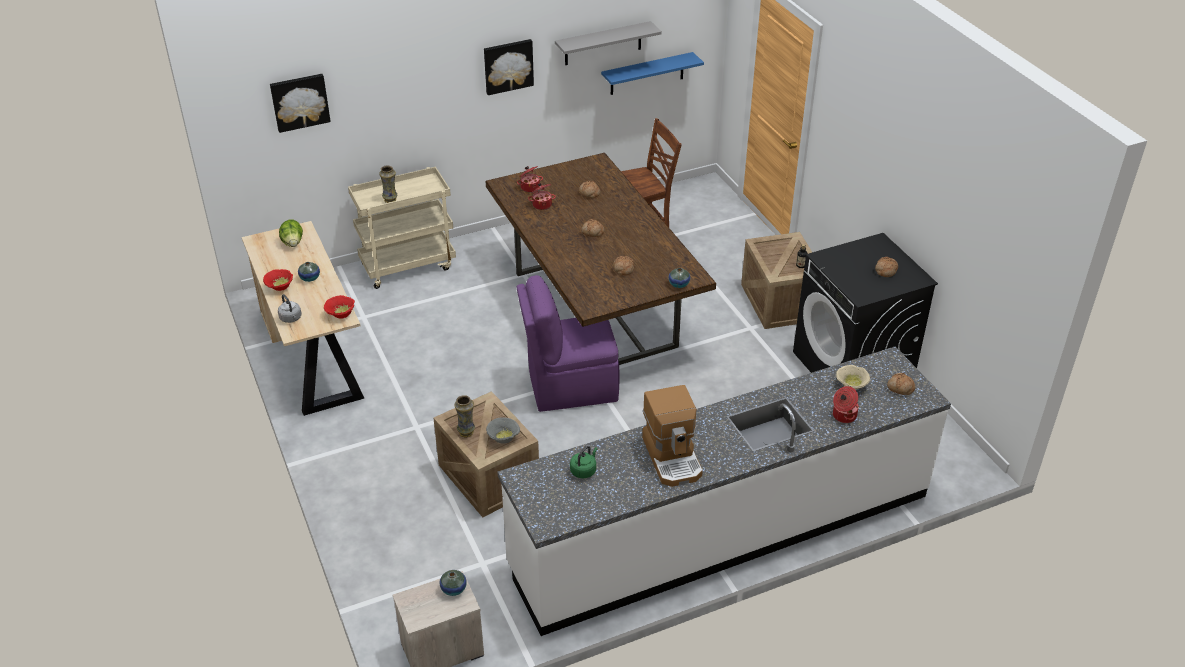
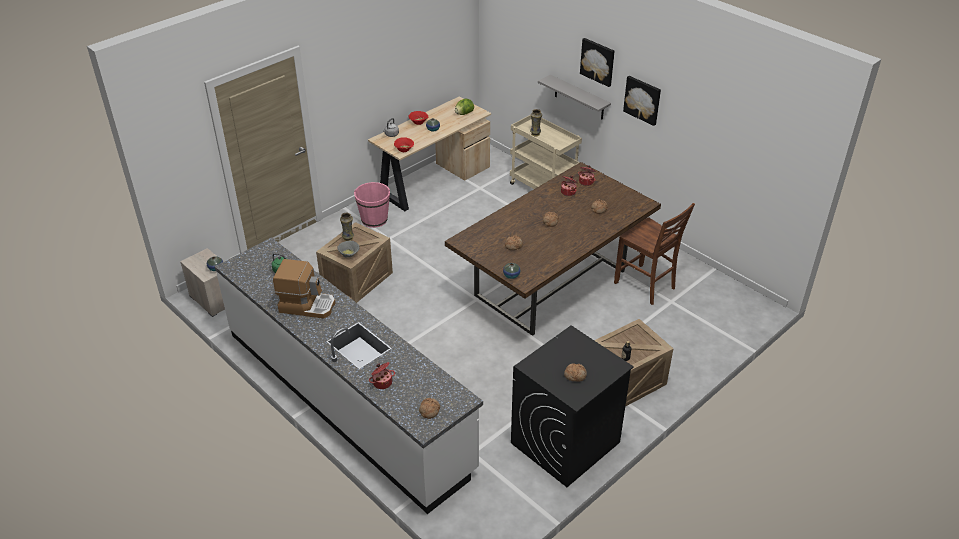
camera: 70 degrees right, 0 degrees up
(300, 102) = (522, 40): picture -> picture (598, 61)
(362, 432) = (374, 220): none -> pink bucket
(570, 386) = (459, 292): purple chair -> none
(603, 43) = (712, 129): grey shelf -> grey shelf (579, 98)
(647, 74) = (742, 178): blue shelf -> none
(673, 457) = (307, 305): coffee machine -> coffee machine turned 135 degrees counterclockwise
(850, 385) = (420, 381): beige bowl -> none

